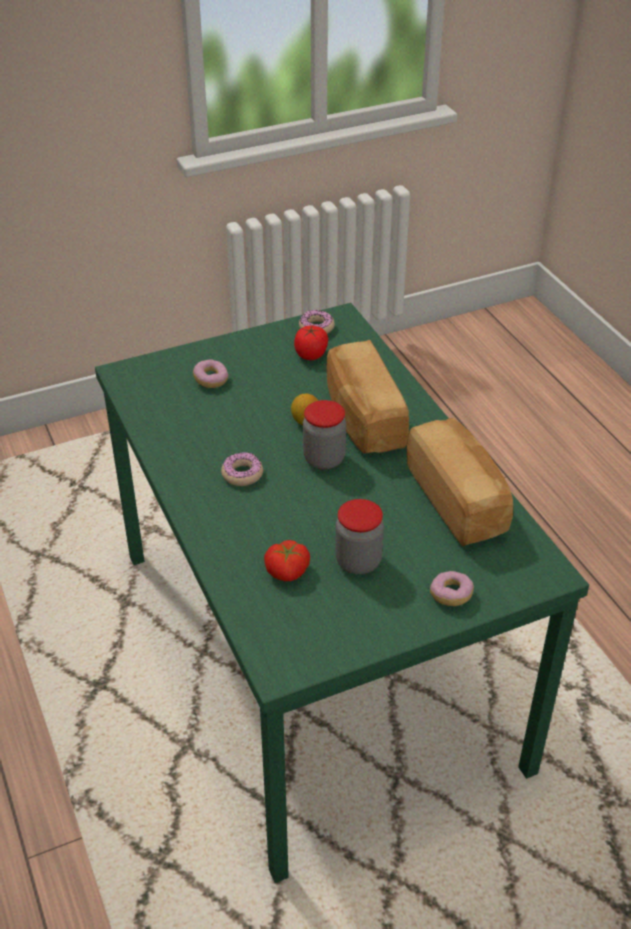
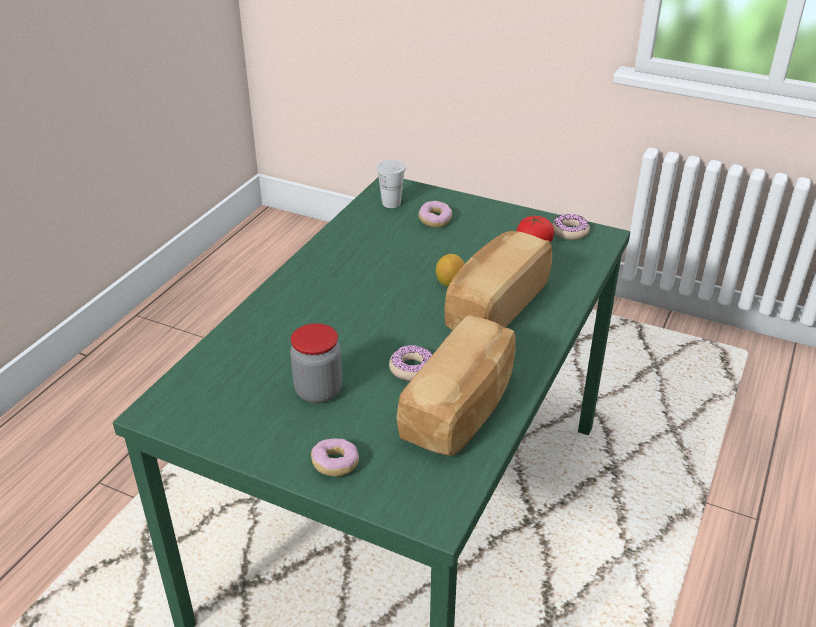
camera: 50 degrees right, 5 degrees down
(152, 387) = (391, 203): none -> white cup
(242, 474) = (350, 286): donut -> donut (411, 368)
(288, 571) = (267, 361): tomato -> none
(324, 459) = (418, 313): jar -> none

